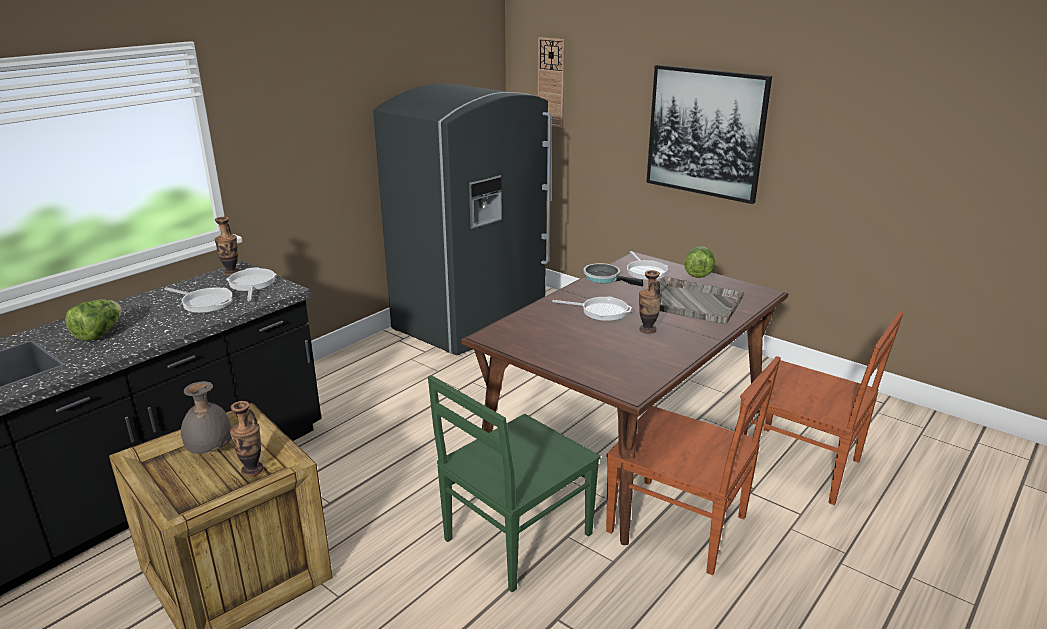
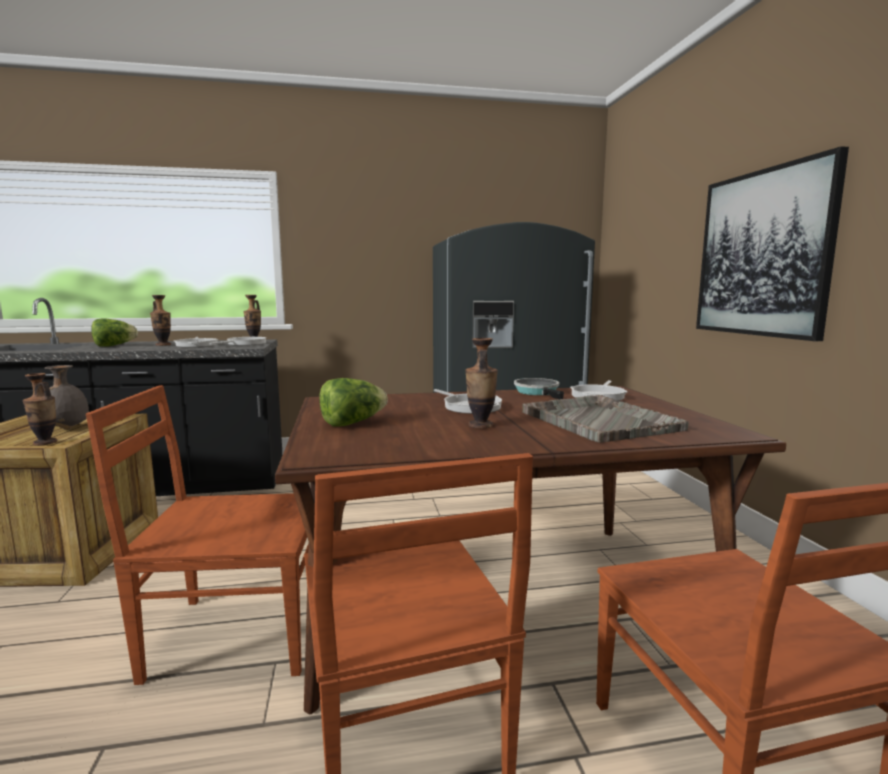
camera: 40 degrees right, 15 degrees down
(159, 313) = (163, 345): none -> vase
(515, 538) = (234, 634): green chair -> brown chair
(551, 82) = (628, 238): wall clock -> none
(698, 273) = (667, 406): lettuce -> lettuce (352, 423)

